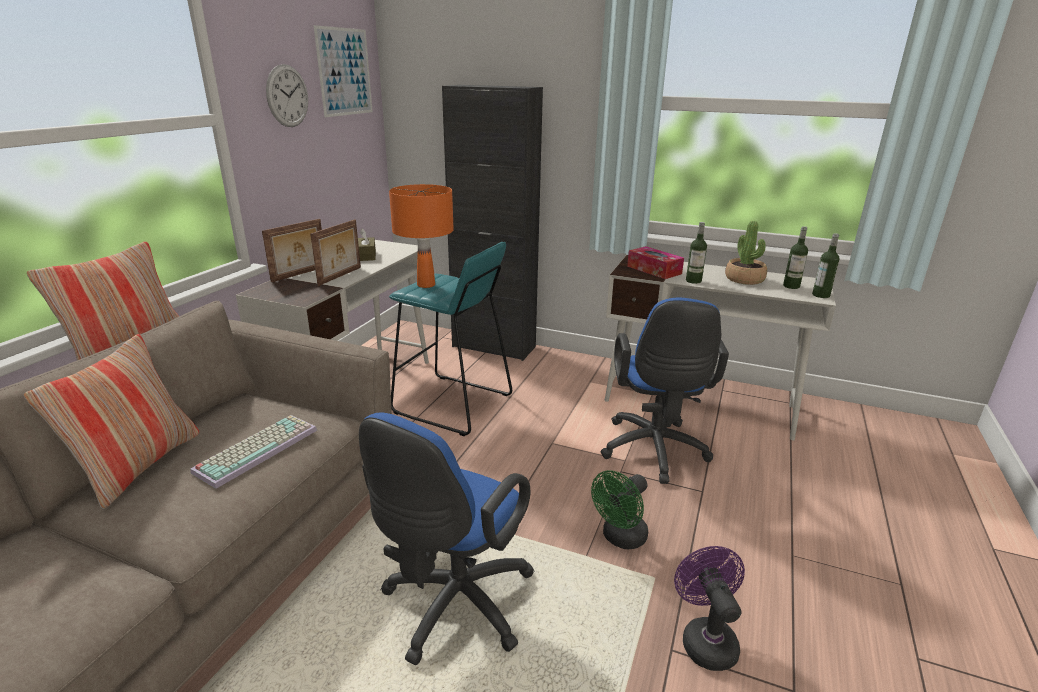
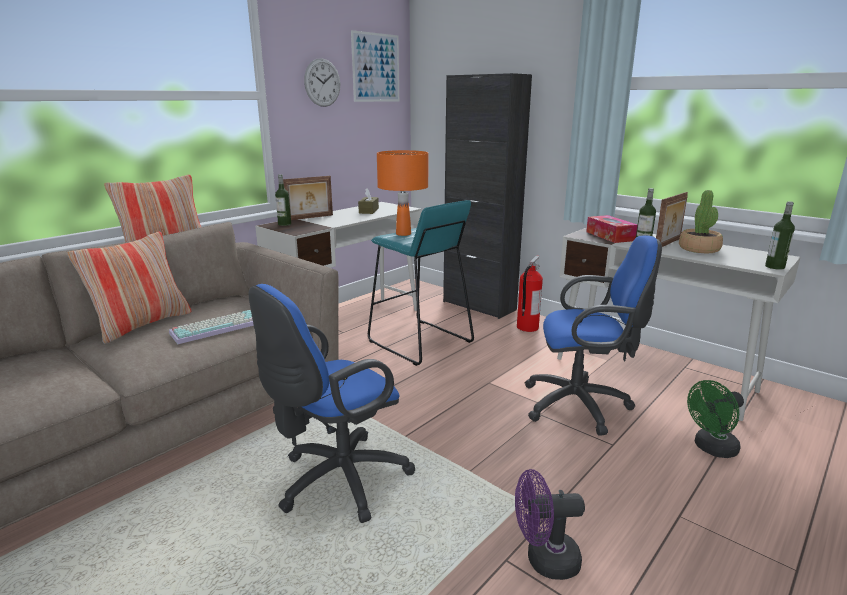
camera: 20 degrees right, 5 degrees down
(341, 276) = (337, 221): picture frame -> picture frame (668, 244)
(557, 367) = (526, 328): none -> fire extinguisher
(620, 538) = (508, 464): green fan -> green fan (711, 448)
(654, 452) = (582, 406): blue office chair -> blue office chair turned 105 degrees counterclockwise
(705, 638) = (544, 560): purple fan -> purple fan turned 105 degrees counterclockwise
(791, 286) = (747, 258): bottle -> bottle (284, 224)

